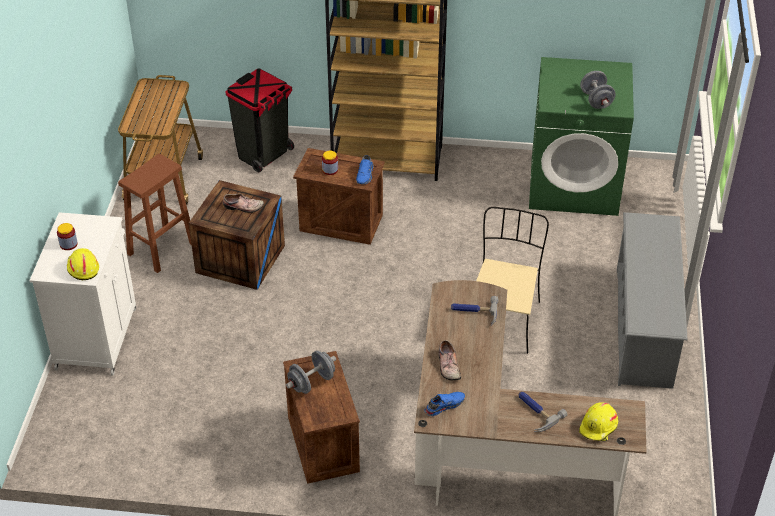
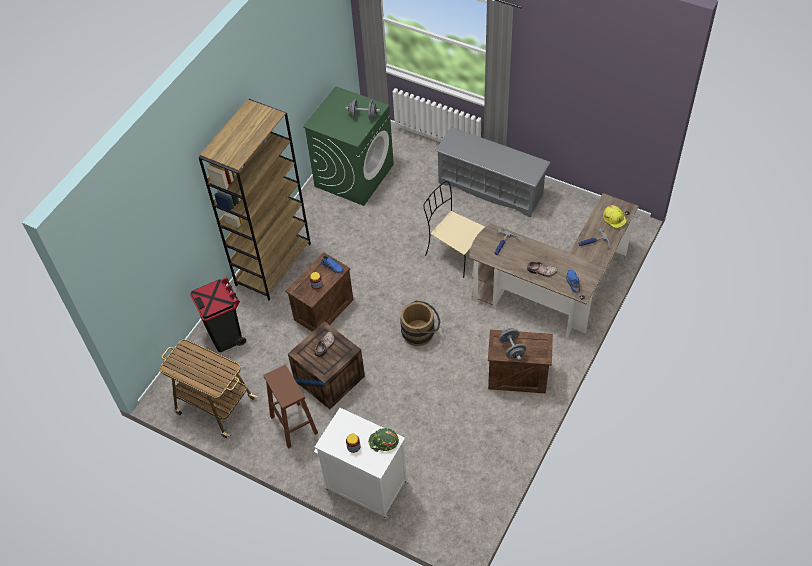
camera: 65 degrees left, 10 degrees up
(82, 268) = (383, 442): yellow hard hat -> green hard hat
(349, 323) = (421, 332): none -> brown bucket

